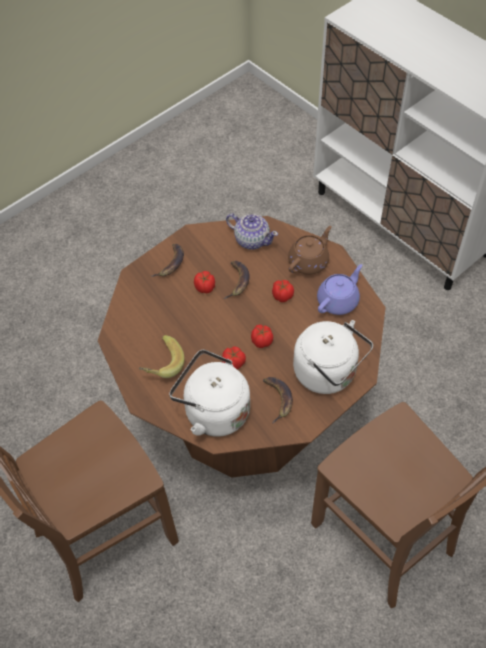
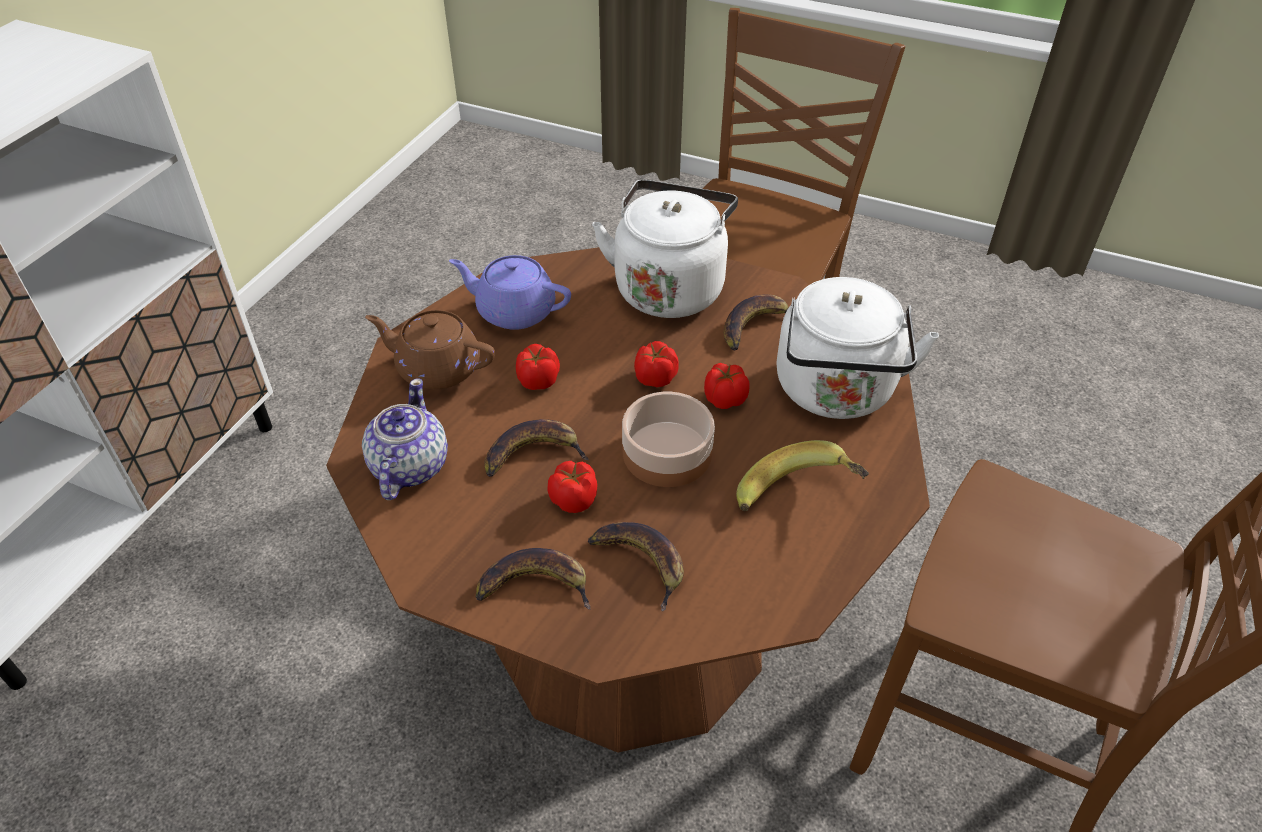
camera: 115 degrees left, 10 degrees down
(162, 298) = (640, 562): none -> banana
(212, 328) = (668, 453): none -> bowl

